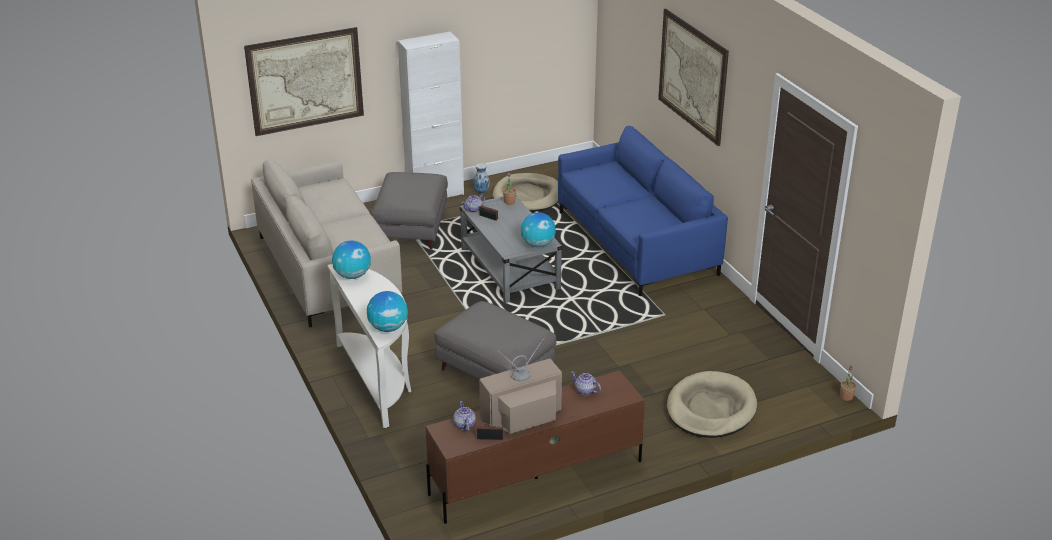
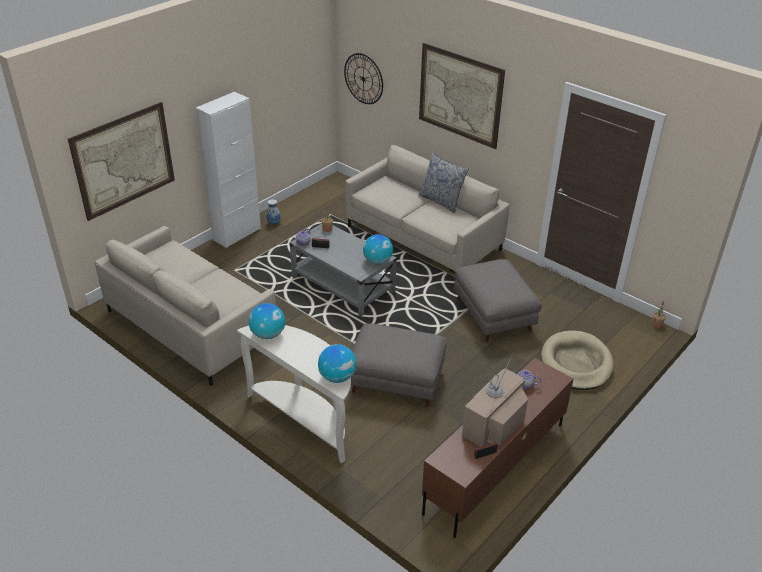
camera: 25 degrees left, 5 degrees up
(411, 229) = (238, 270): grey ottoman -> grey ottoman (493, 315)
(464, 425) = (455, 449): teapot -> none
(527, 196) = (313, 218): beige dog bed -> none
(617, 44) = (363, 78): none -> wall clock
(636, 243) = (423, 239): blue sofa -> beige sofa
(656, 200) = (441, 201): none -> pillow

